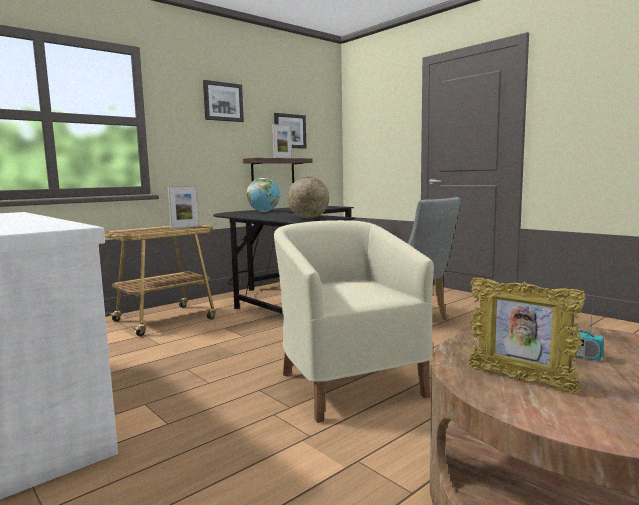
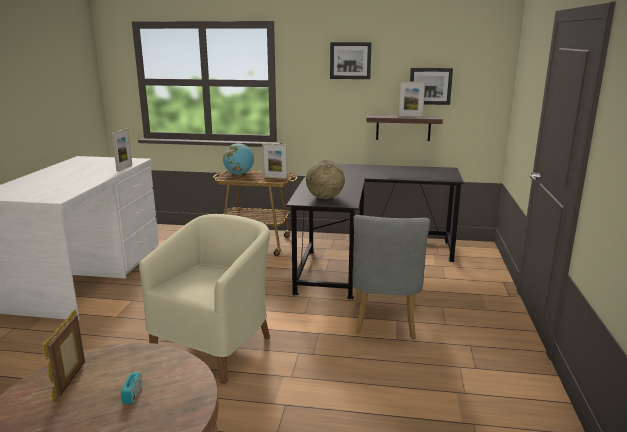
camera: 50 degrees right, 10 degrees up
(28, 215) = (124, 168): none -> picture frame
(264, 211) = (359, 172): globe -> globe (239, 174)

